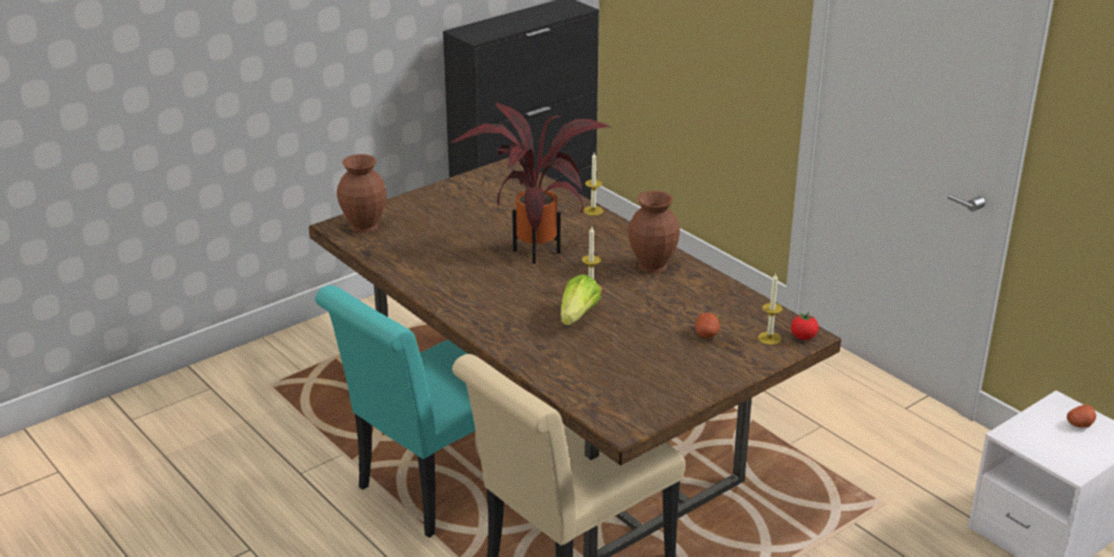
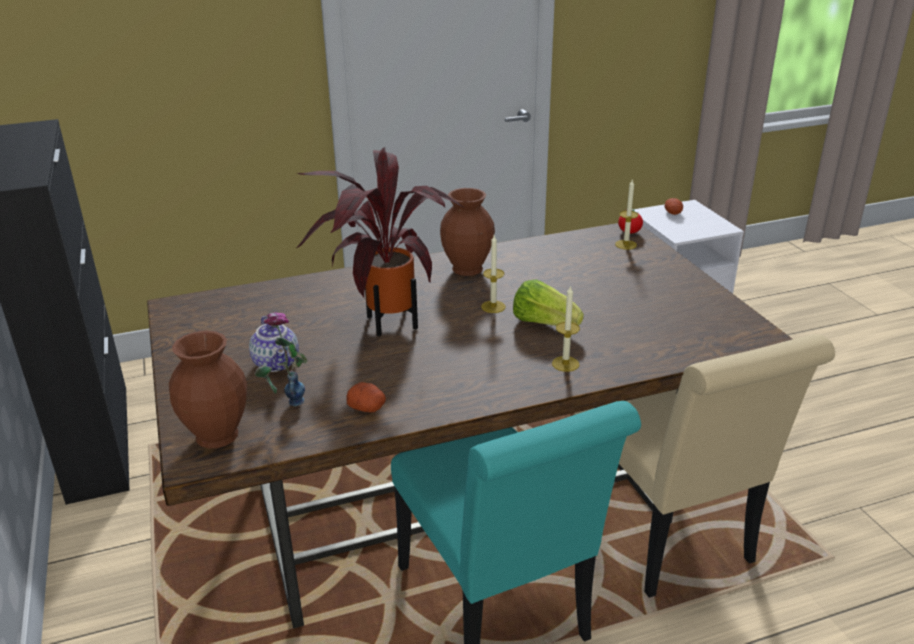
camera: 70 degrees left, 0 degrees up
(408, 238) = (284, 403): none -> vase
(454, 223) = (277, 363): none -> teapot
(593, 211) = (330, 277): candle -> candle (565, 364)
(707, 334) = (608, 268): potato -> potato (367, 408)

